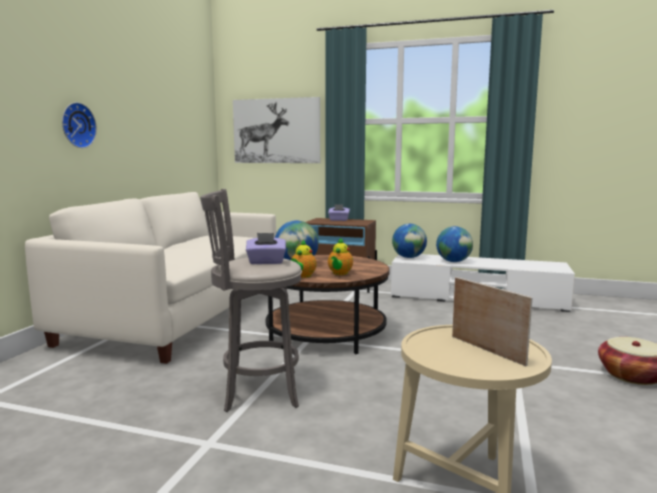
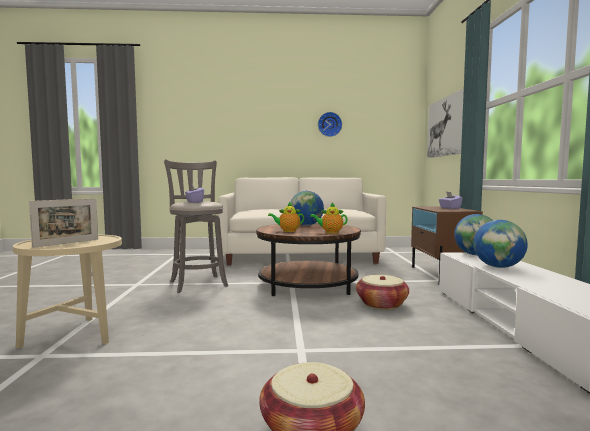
camera: 70 degrees right, 5 degrees down
(76, 125) = (273, 136): wall clock -> wall clock (329, 124)
(302, 276) = (271, 227): teapot -> teapot (330, 232)
(412, 319) = (381, 304): none -> basket

